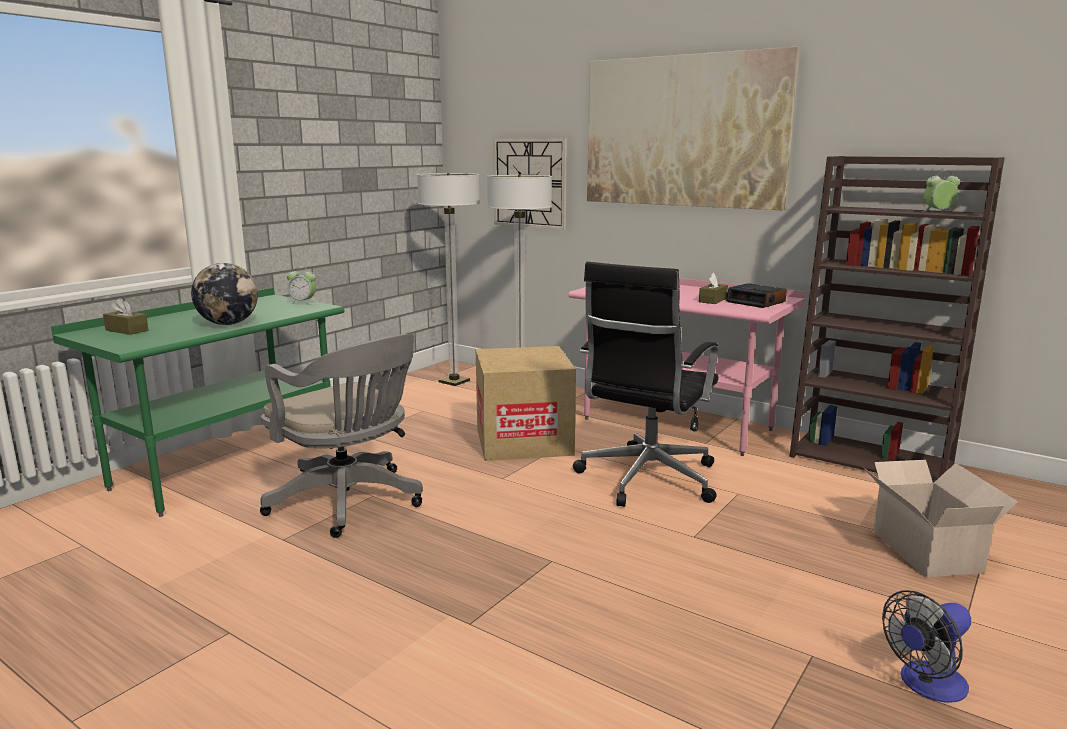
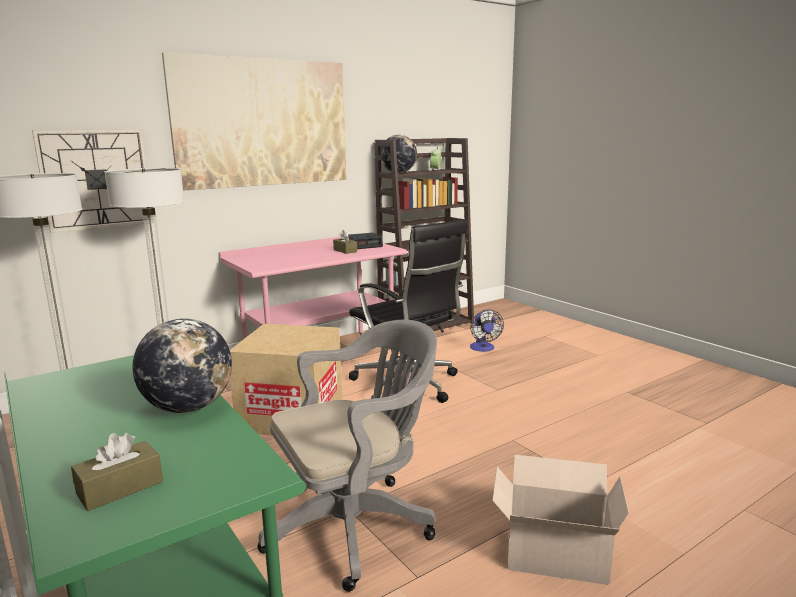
camera: 70 degrees left, 0 degrees up
(303, 303) = (114, 364): alarm clock -> none
(855, 208) = (398, 173): none -> globe
(925, 549) = (533, 343): cardboard box -> cardboard box (553, 554)
(926, 685) = (649, 376): fan -> fan (483, 349)

